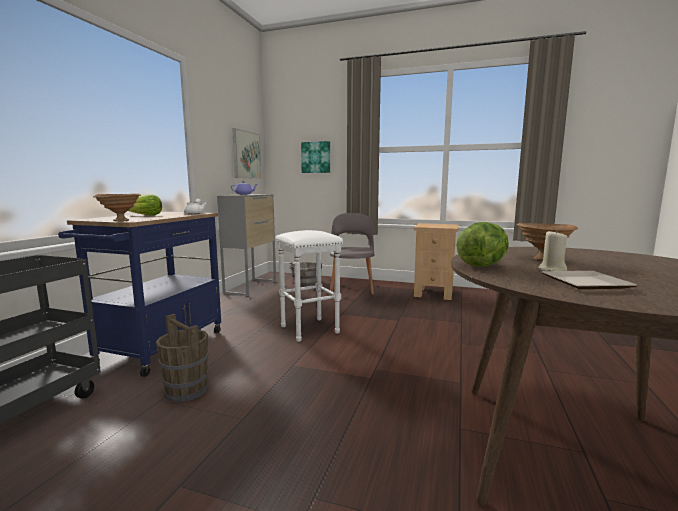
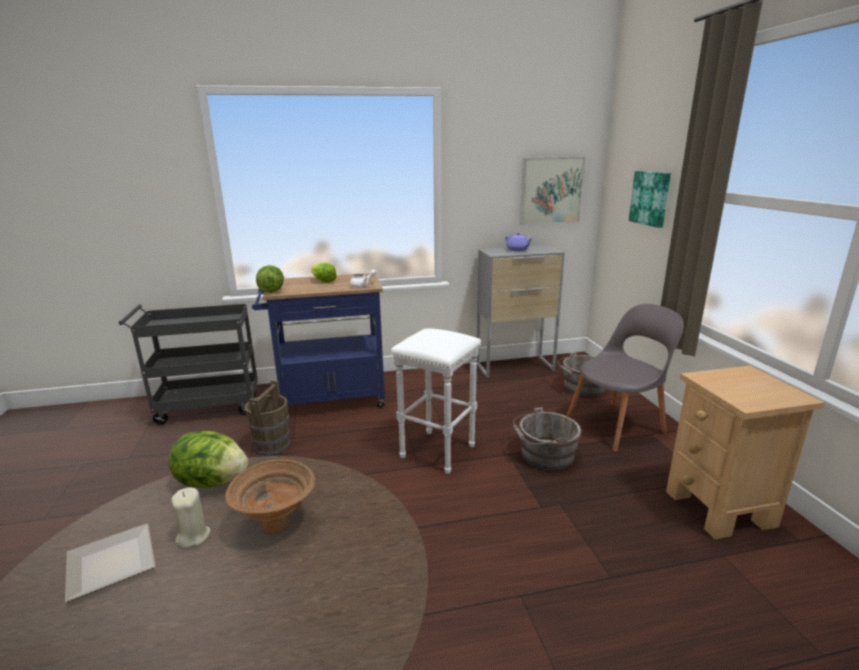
camera: 60 degrees right, 10 degrees up
(120, 221) = (271, 291): brown bowl -> lettuce
(355, 307) = (544, 455): none -> grey bucket

